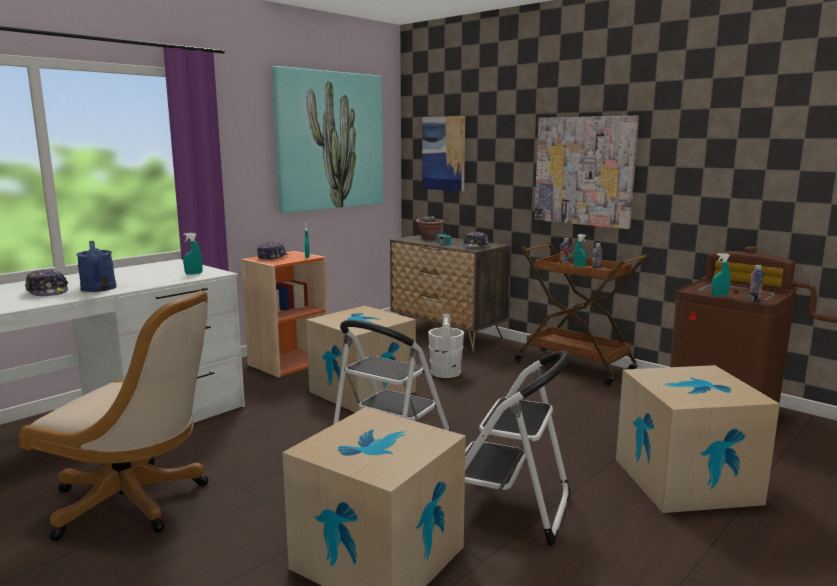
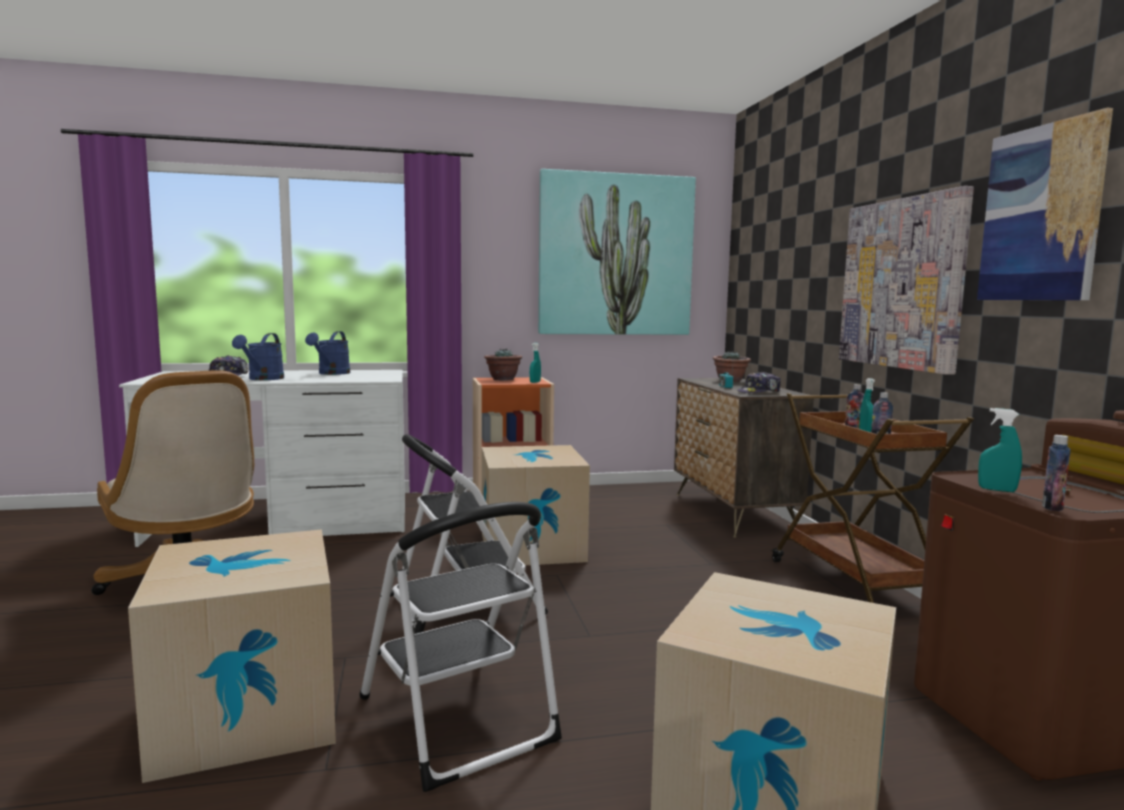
camera: 35 degrees right, 5 degrees down
(138, 273) = (331, 373): none -> blue watering can
(193, 274) = (367, 378): turquoise spray bottle -> none
(272, 257) = (503, 379): cap -> potted plant
(443, 153) = (762, 271): picture -> picture (1041, 214)
(445, 372) = (658, 551): white bucket -> none

